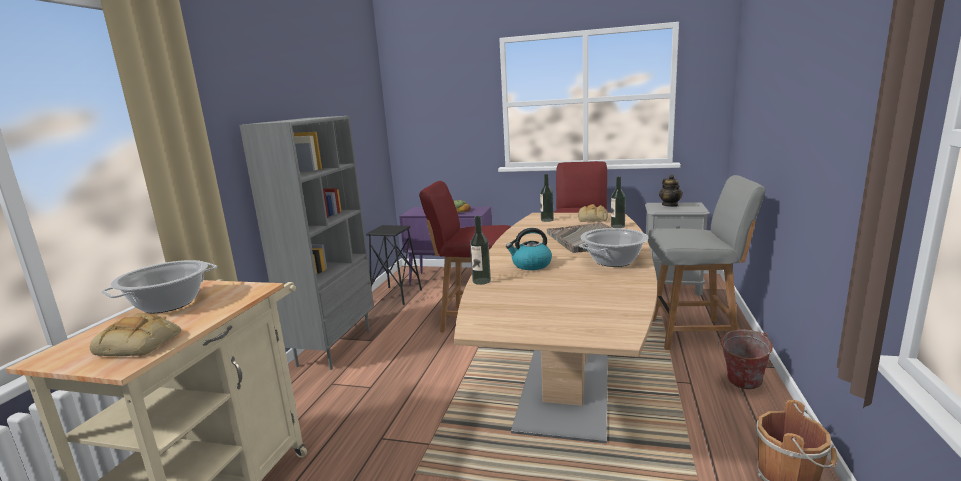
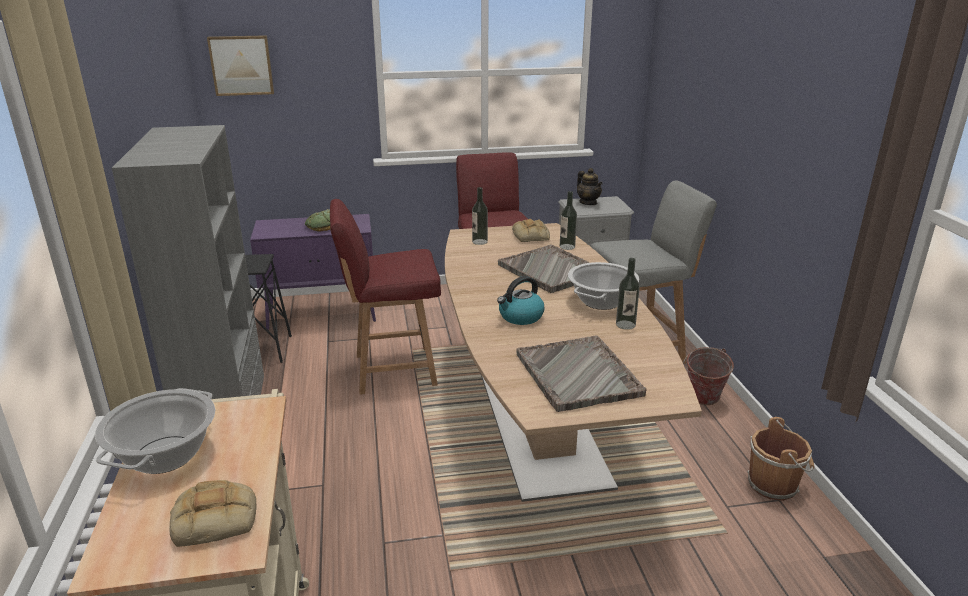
camera: 25 degrees left, 10 degrees up
(413, 100) = (241, 65): none -> picture
(481, 281) = (486, 348): bottle -> bottle (625, 325)
(540, 307) = (578, 375): none -> grey tray

